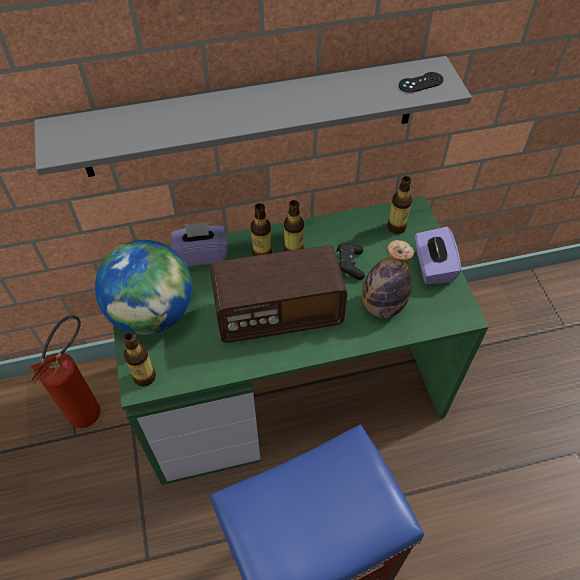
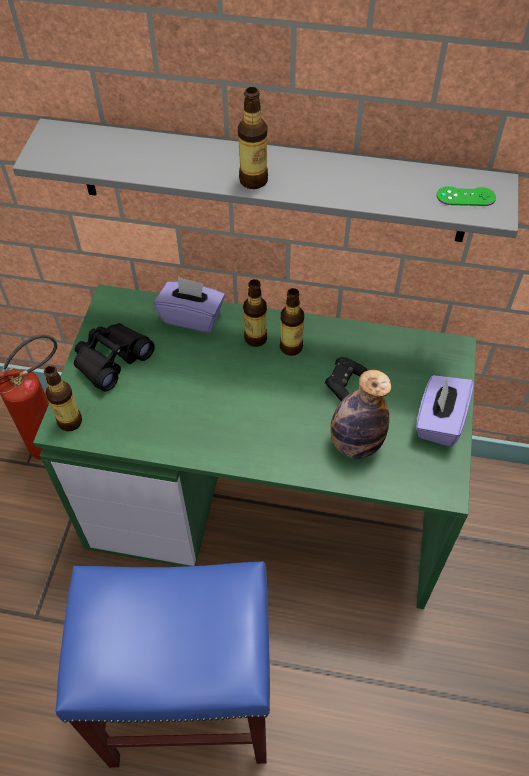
camera: 25 degrees right, 0 degrees up
(152, 313) = (112, 360): globe -> black binoculars
(278, 313) = (237, 408): radio -> none
(396, 227) = (422, 361): bottle -> bottle (253, 180)
(420, 82) = (466, 196): black game controller -> green game controller

